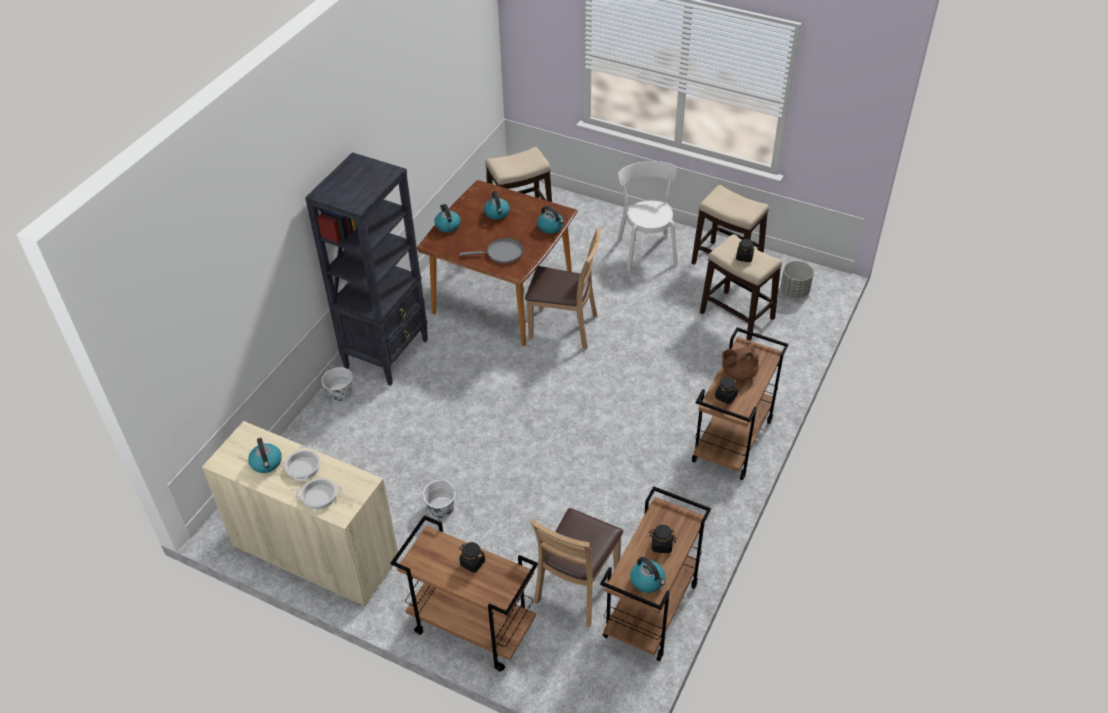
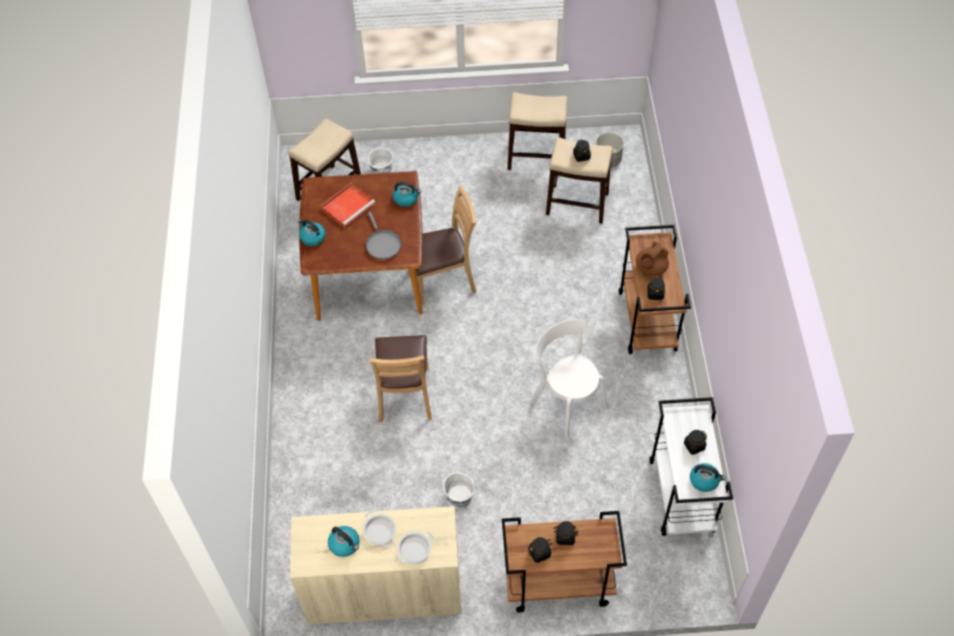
camera: 30 degrees left, 10 degrees up
(340, 392) = (292, 436): white bucket -> white bucket (381, 170)
(387, 353) = (306, 378): black bookcase -> none
(438, 564) = (539, 553): none -> black jar
(497, 213) = (348, 205): kettle -> red tray
(502, 253) = (382, 244): grey frying pan -> grey frying pan turned 105 degrees clockwise
(577, 587) = (614, 506): brown chair -> brown chair (405, 395)
(646, 250) = (461, 173): white chair -> white chair (566, 401)
(651, 612) = (682, 496): brown cart -> white cart

